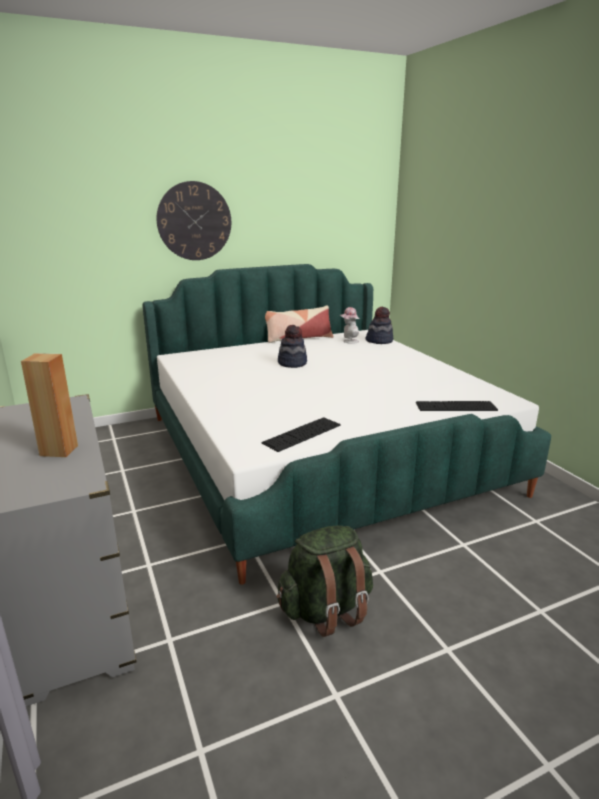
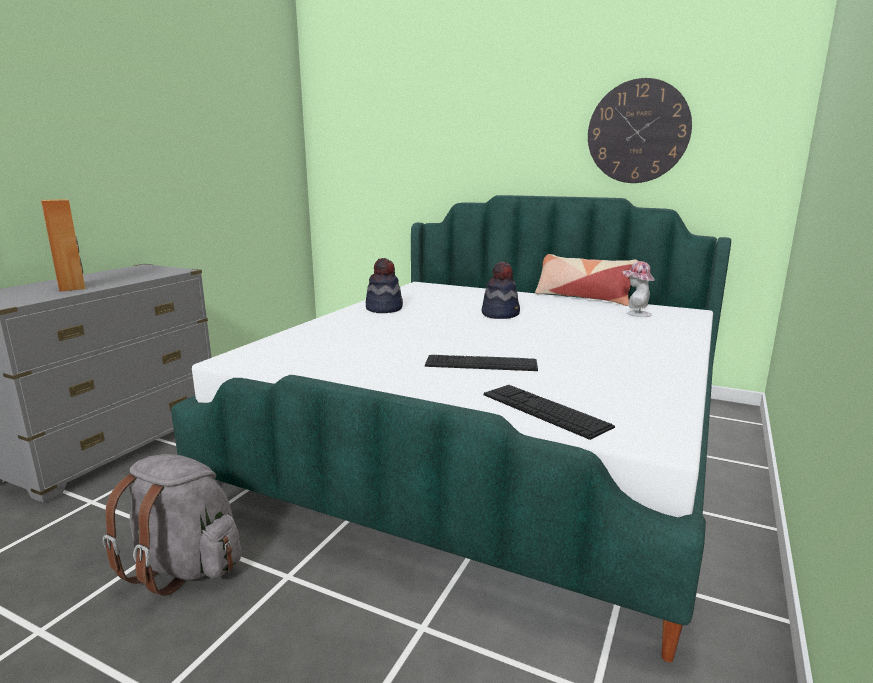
camera: 50 degrees right, 5 degrees down
(194, 221) = (483, 137): wall clock -> wall clock (638, 132)
(302, 434) = (311, 364): keyboard -> keyboard (481, 363)
(326, 610) = (184, 566): green backpack -> grey backpack
(379, 341) = (682, 322): hat -> hat (384, 309)

